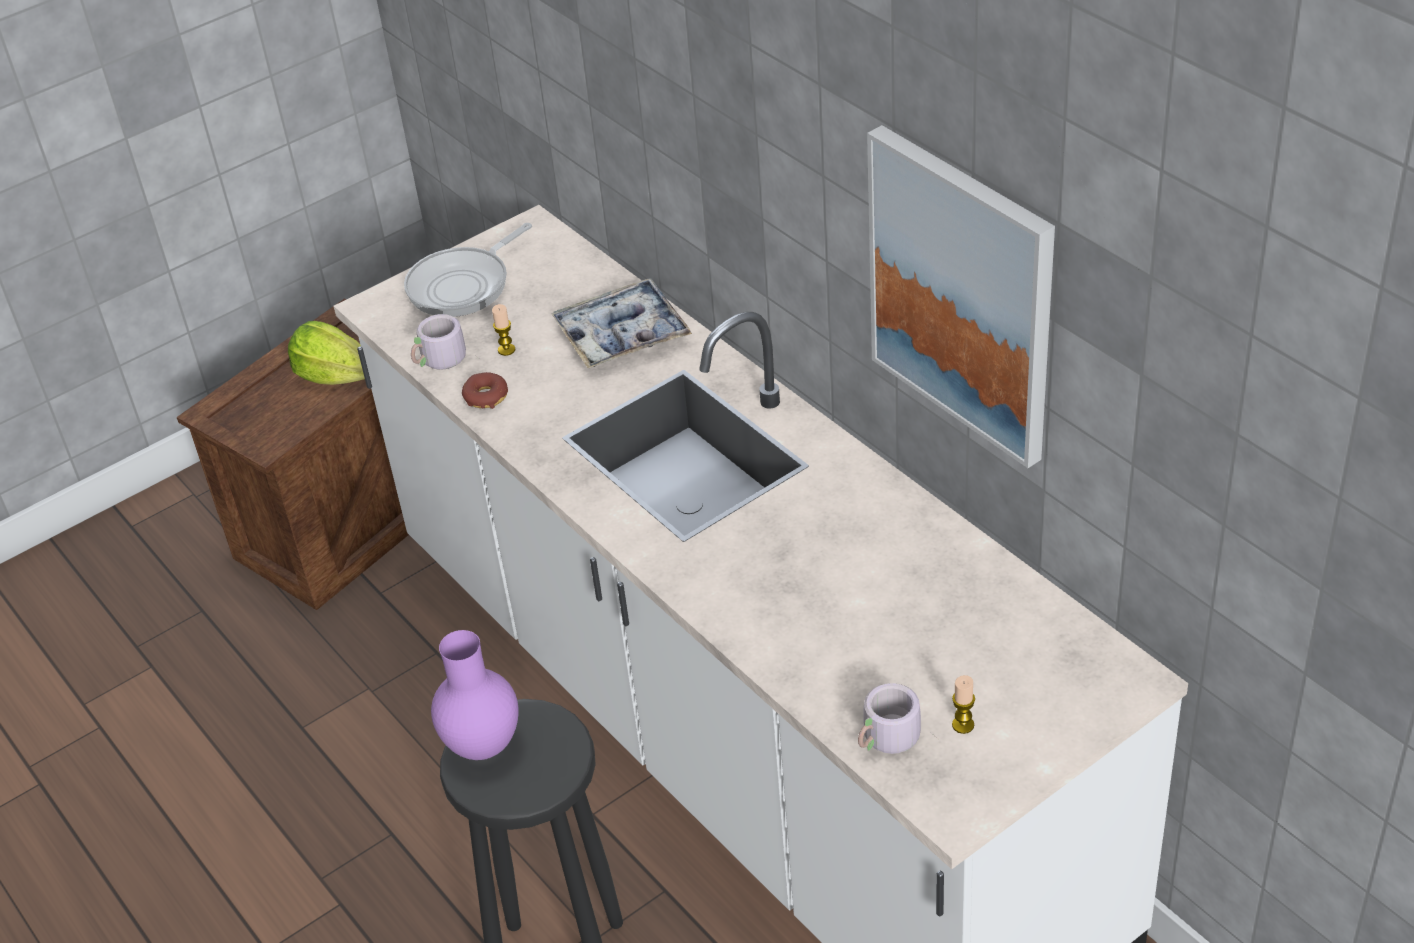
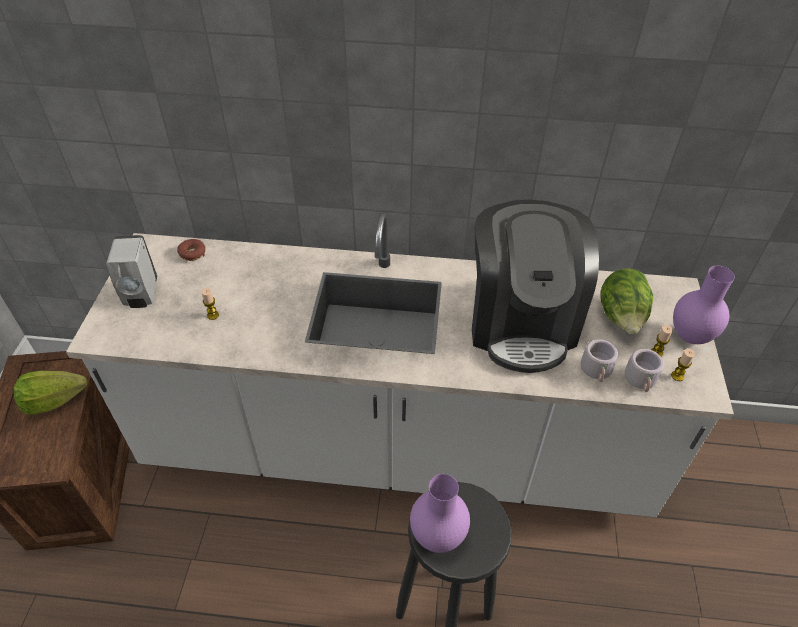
camera: 50 degrees left, 5 degrees up
(441, 361) = (180, 343): grey mug -> grey mug (598, 371)
(463, 285) = (141, 295): frying pan -> white soap dispenser
(486, 396) = (233, 346): donut -> donut (192, 253)
(622, 335) = (269, 273): tray -> none
(839, 575) = (521, 322): none -> coffee machine
(946, 768) = (677, 376): none -> candle
(963, 294) = (544, 135): picture -> none
(982, 656) = (621, 318): none -> lettuce
(1044, 742) = (691, 337): none -> purple vase

